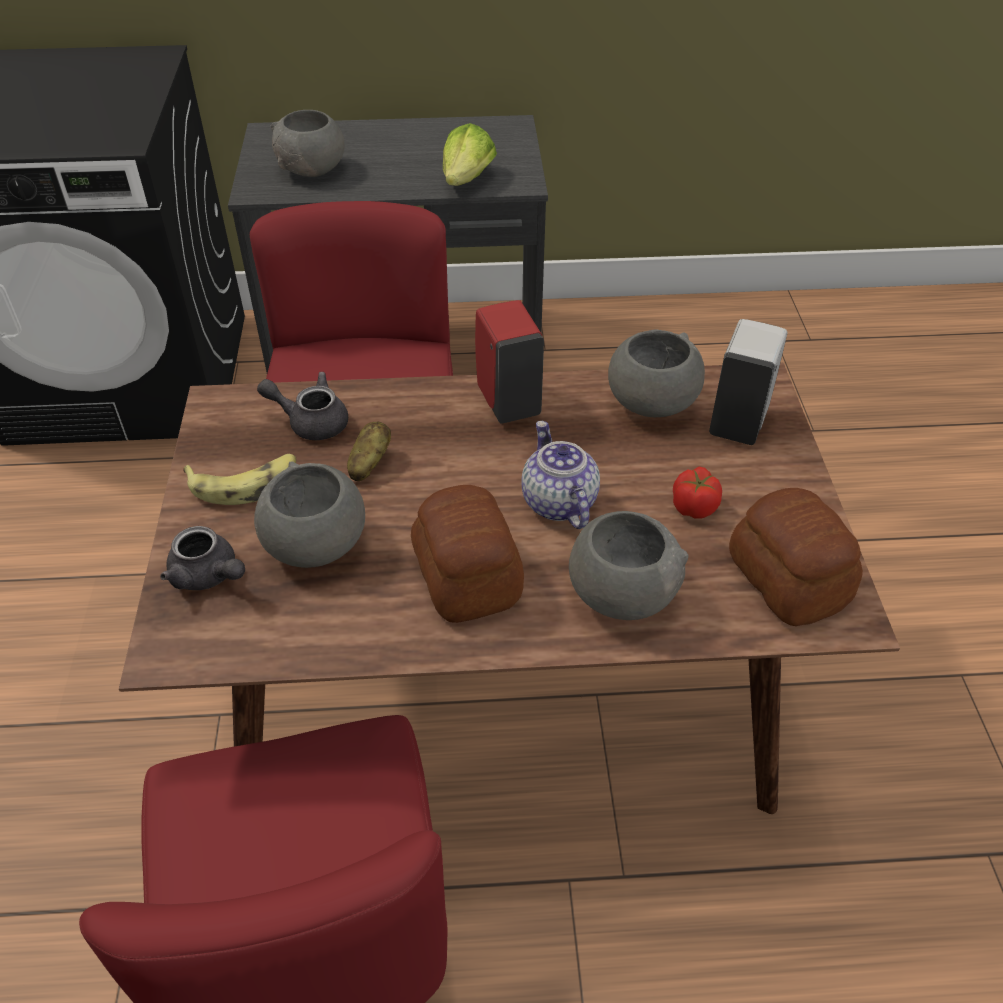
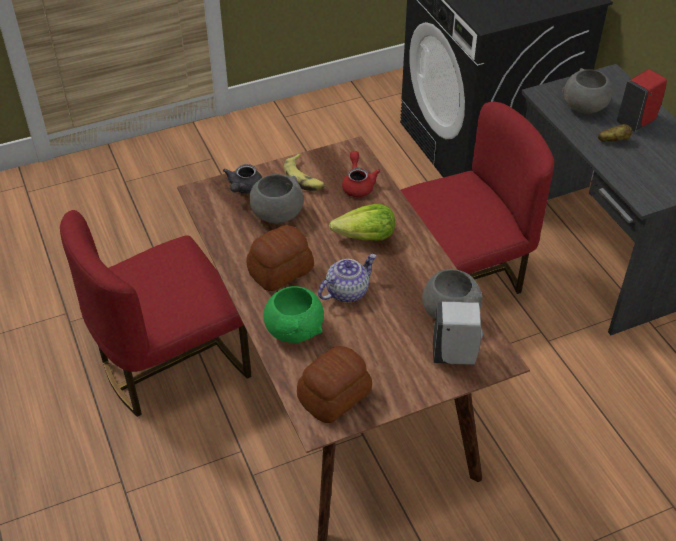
camera: 70 degrees right, 0 degrees up
(311, 421) = (358, 185): grey teapot -> red teapot
(369, 464) = (338, 214): potato -> potato (613, 140)
(467, 179) = (629, 174): lettuce -> lettuce (365, 237)
(507, 401) = (415, 252): red soap dispenser -> red soap dispenser (636, 122)
(621, 593) = (294, 330): grey bowl -> green bowl
(694, 506) = (371, 347): tomato -> none

